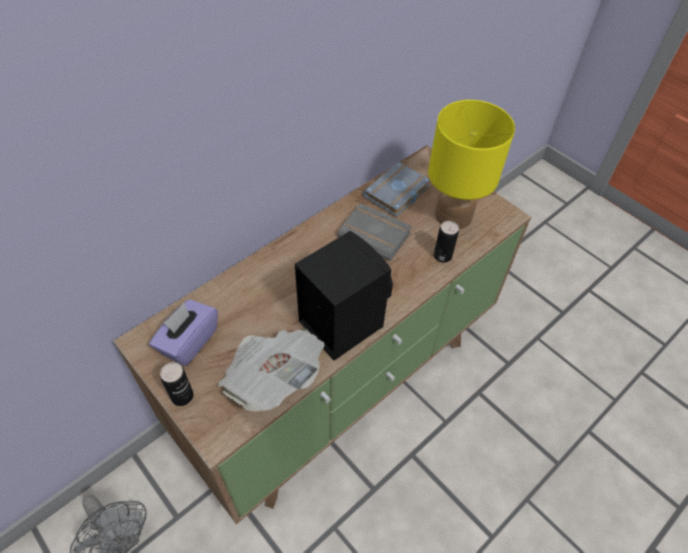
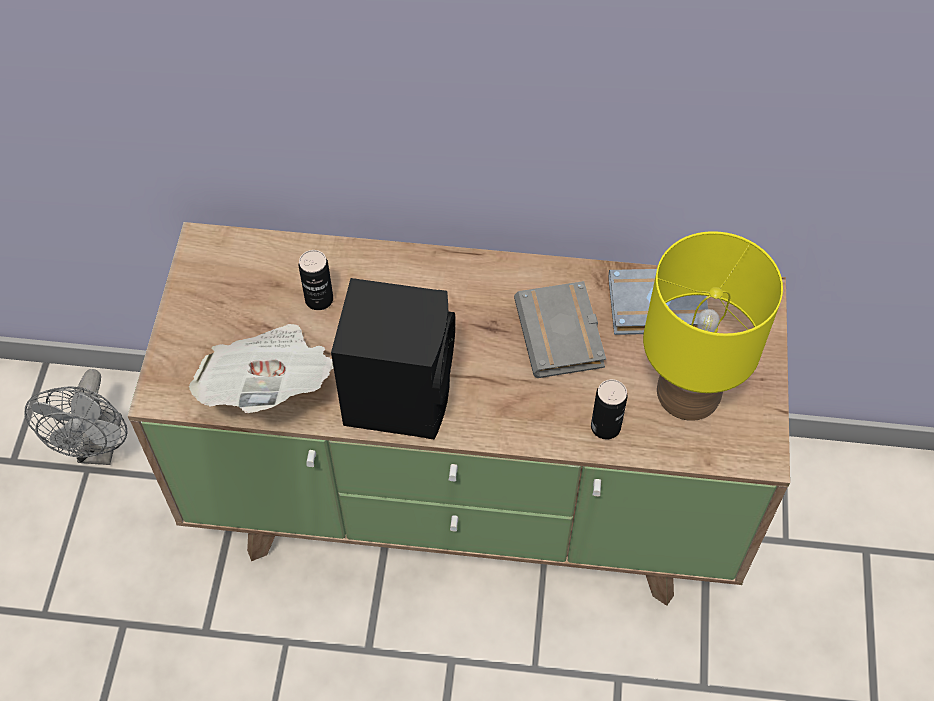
camera: 50 degrees right, 5 degrees up
(182, 396) = (178, 329): can -> can (319, 299)
(188, 341) = (241, 282): purple tissue box -> none

